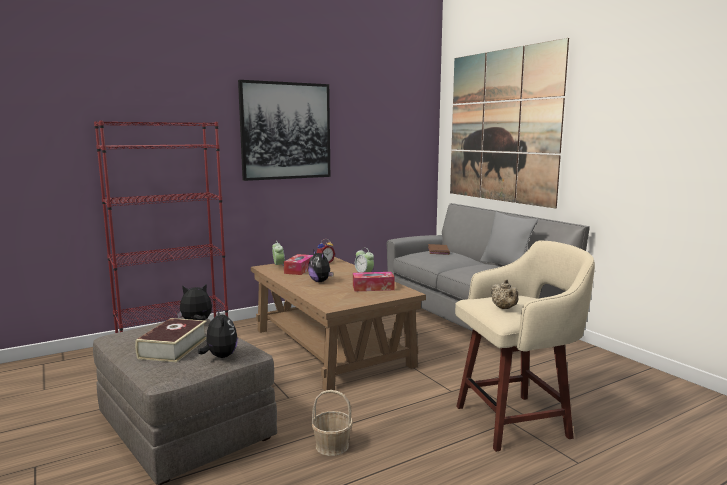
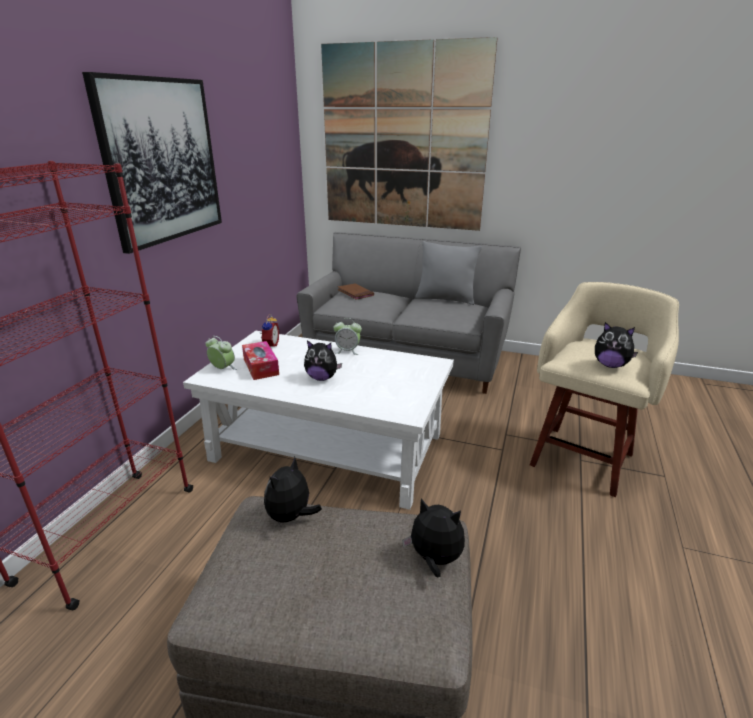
camera: 40 degrees left, 15 degrees up
(173, 348) = (354, 582): book -> none
(331, 347) = (329, 447): brown coffee table -> white coffee table
(332, 445) = (511, 574): basket -> none
(373, 287) = (392, 368): tissue box -> none
(504, 308) = (610, 365): beige teapot -> plush toy

